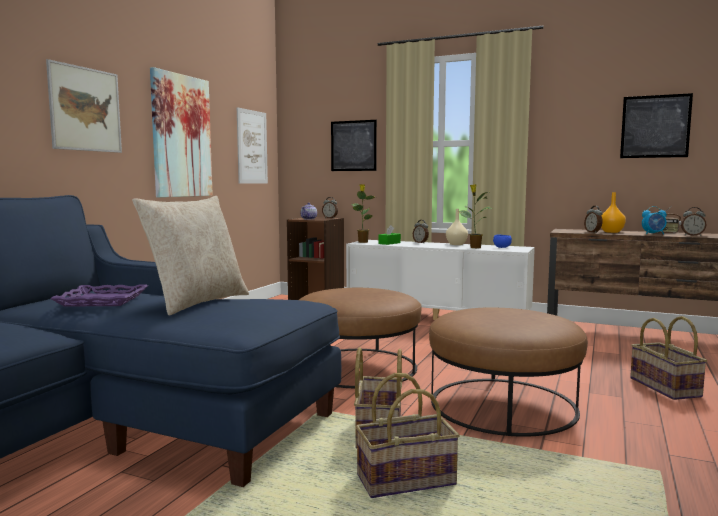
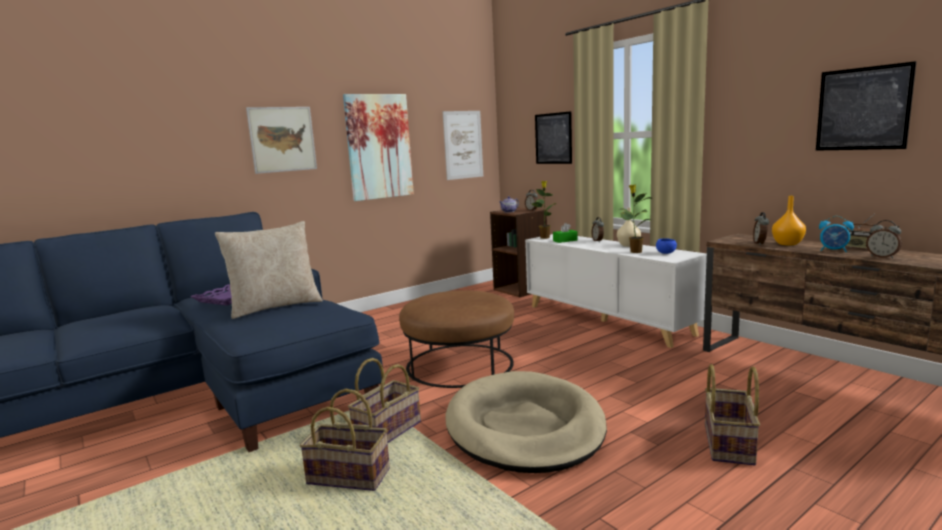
camera: 30 degrees right, 5 degrees up
(503, 404) = (524, 427): brown ottoman -> beige dog bed

